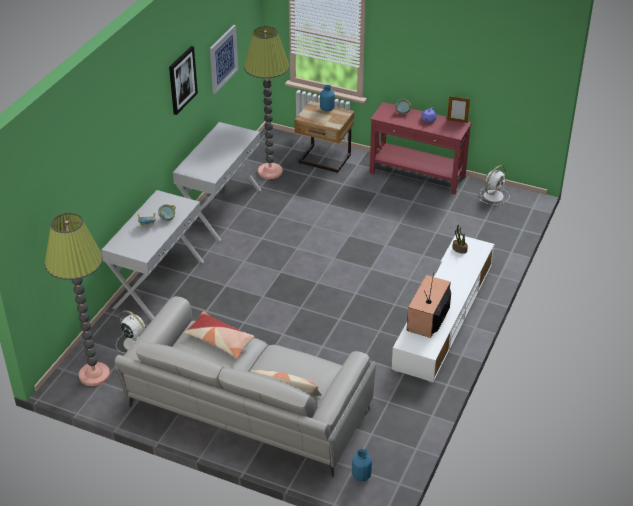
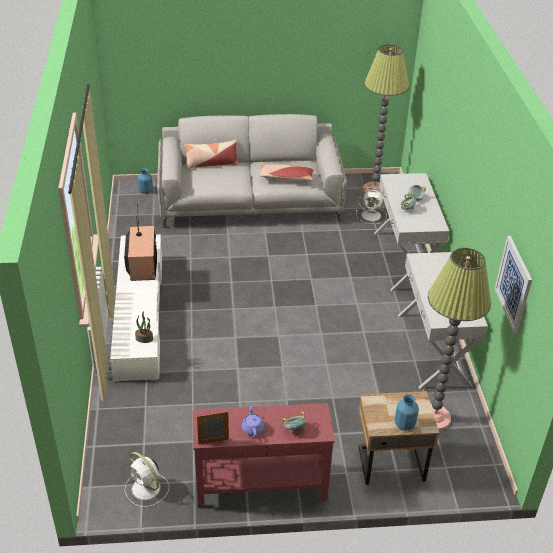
camera: 150 degrees right, 0 degrees up
(182, 80) = (488, 199): picture -> none
(494, 195) = (147, 489): white fan -> white fan turned 60 degrees counterclockwise

